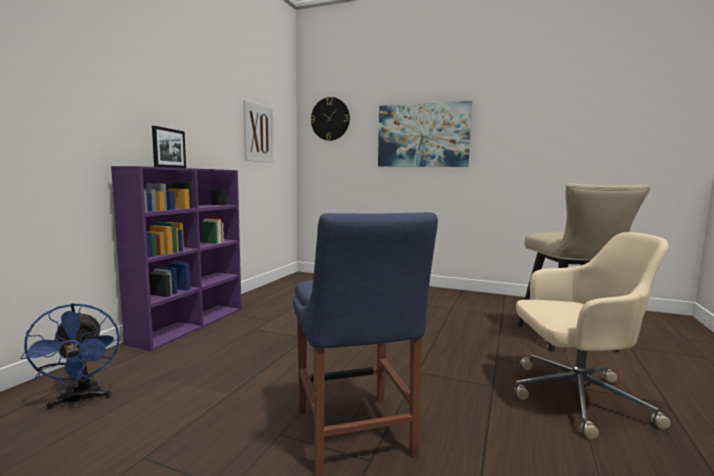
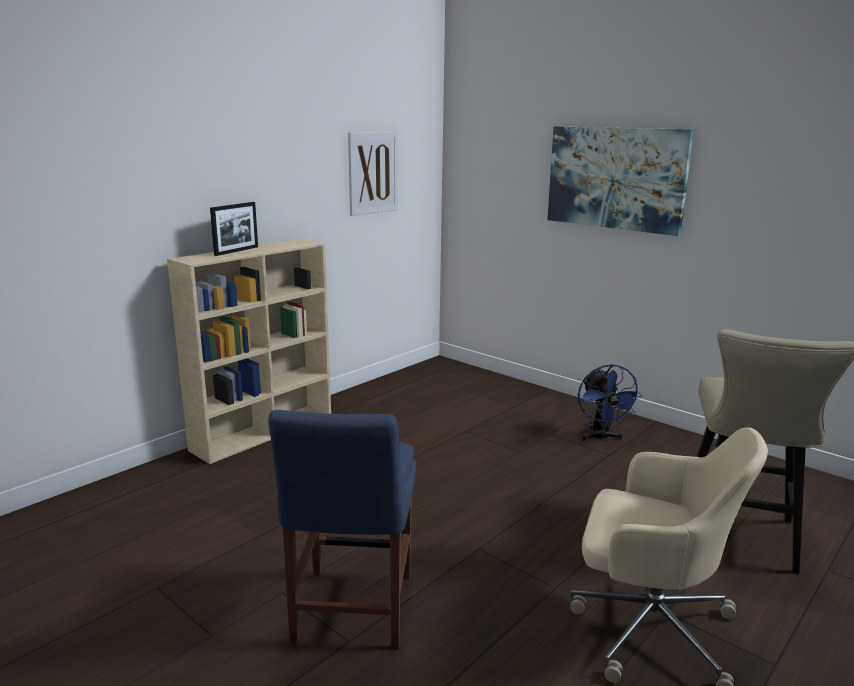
camera: 20 degrees right, 10 degrees up
(80, 400) = (128, 514): blue fan -> blue fan (601, 437)
(190, 324) = (264, 432): purple bookcase -> beige bookcase
(330, 119) = (486, 140): wall clock -> none

